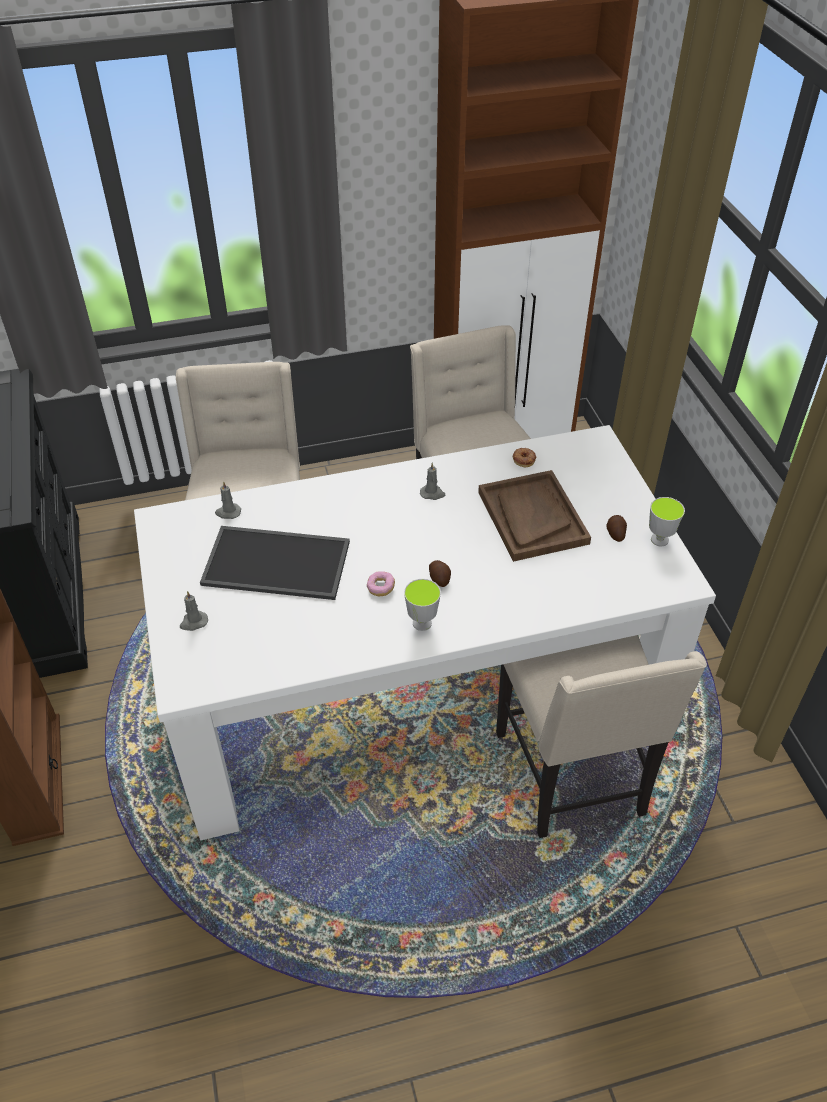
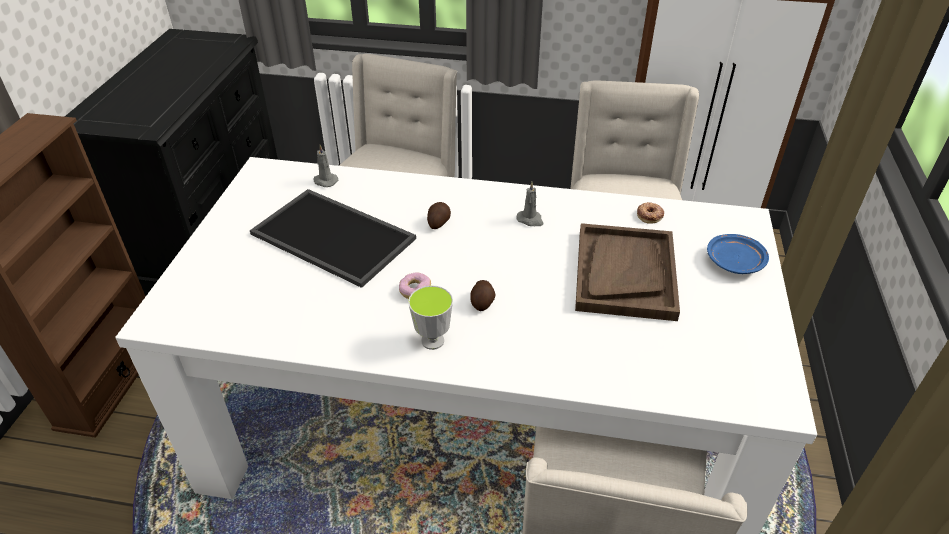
camera: 25 degrees right, 5 degrees down
(193, 622) = (217, 264): grey candle -> none
(606, 480) = (734, 261): none -> blue plate
(615, 533) = (715, 319): potato -> potato (438, 222)
(659, 540) = (769, 343): cup -> none

